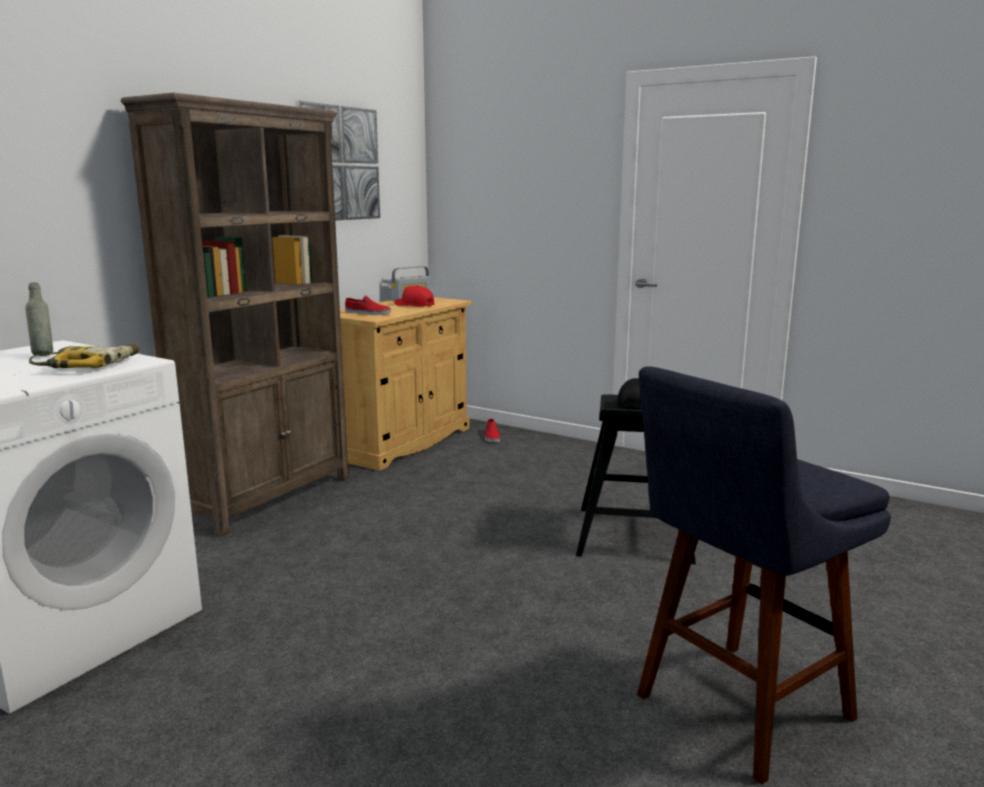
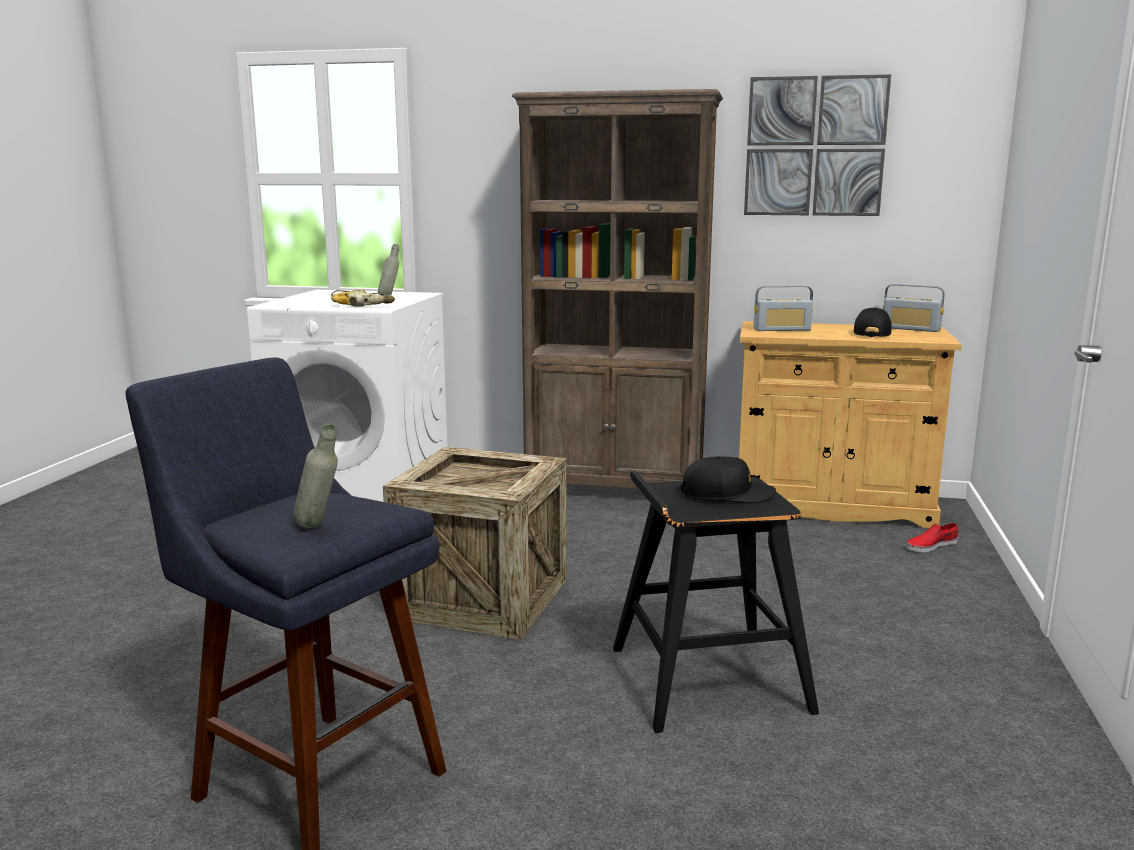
camera: 70 degrees right, 0 degrees up
(367, 313) = (782, 329): red shoe -> radio
(414, 305) = (872, 333): red cap -> black cap
(452, 593) = (482, 599): none -> crate
(811, 469) = (319, 528): none -> grey bottle

